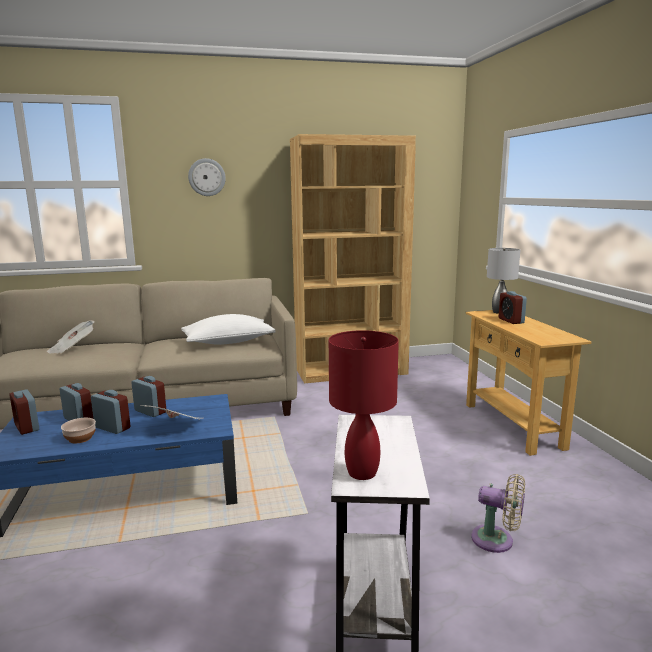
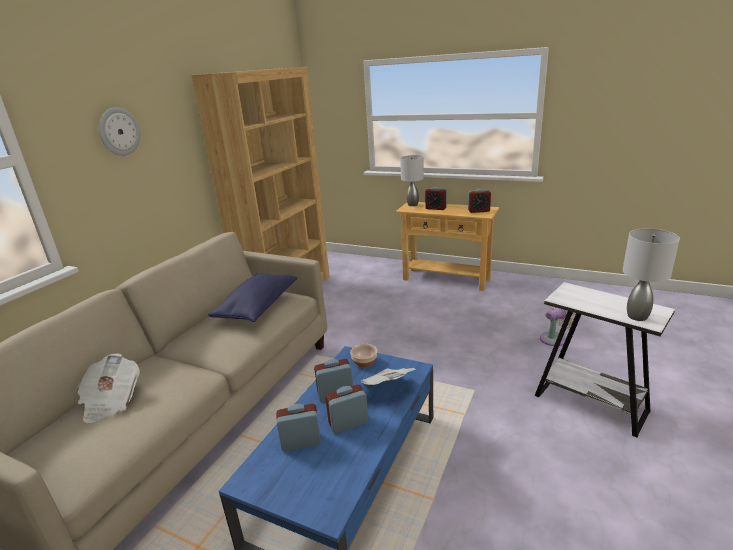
camera: 50 degrees left, 10 degrees up
(27, 427) = (276, 484): alarm clock -> alarm clock (478, 211)
(80, 438) = (350, 448): bowl -> bowl (364, 362)
(228, 342) = (257, 307): white pillow -> blue pillow
(361, 473) = (637, 317): red table lamp -> grey table lamp

